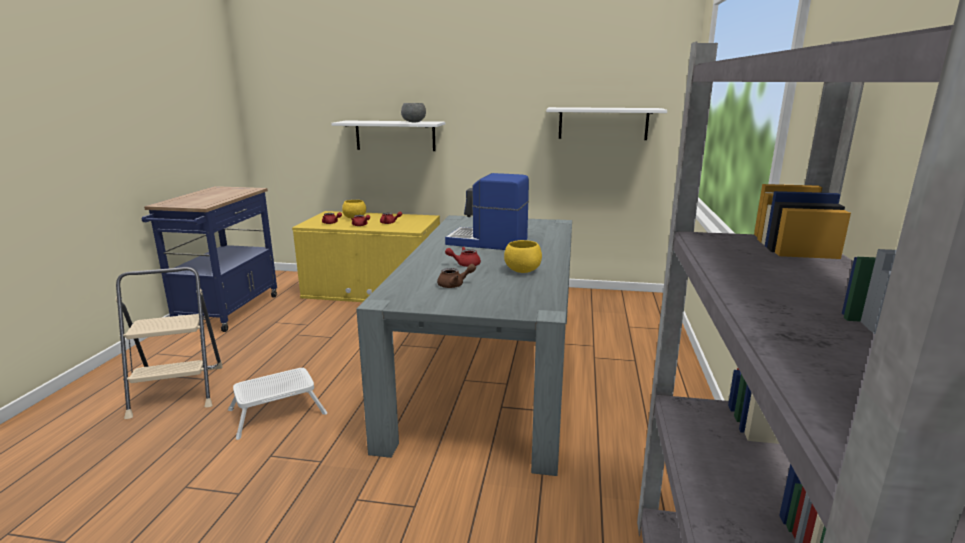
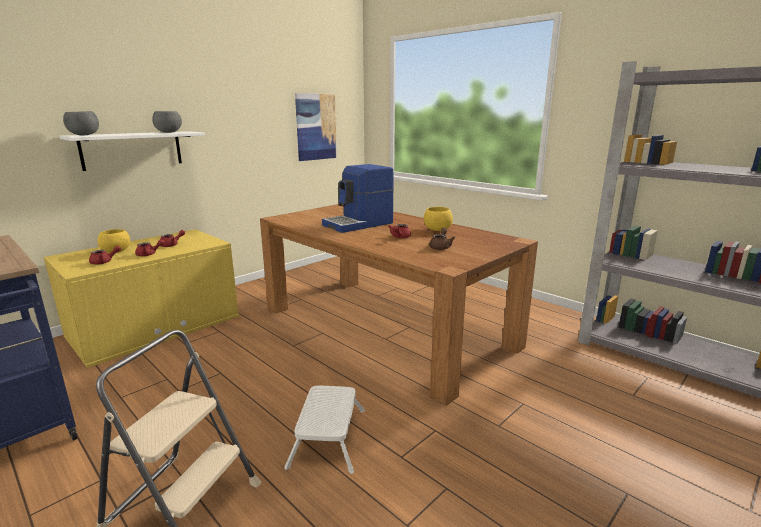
camera: 55 degrees left, 0 degrees up
(350, 121) = (84, 135): none -> grey bowl
(489, 371) = (385, 326): grey dining table -> brown dining table
(603, 123) = (316, 127): white shelf -> picture

